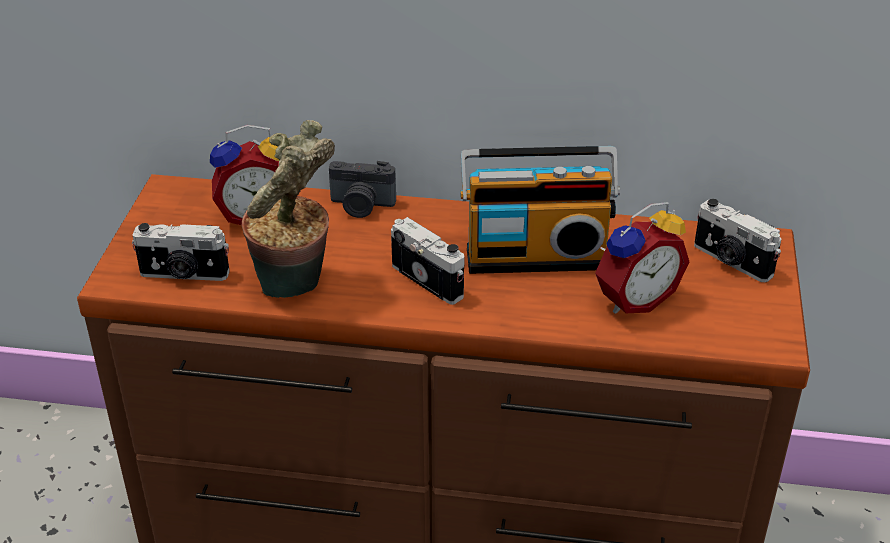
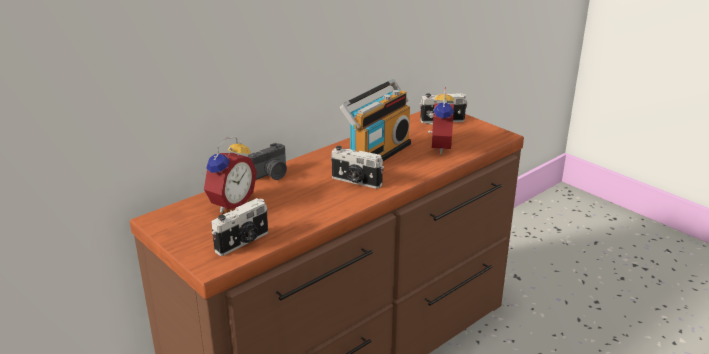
camera: 50 degrees left, 10 degrees down
(295, 287) = (307, 216): potted plant -> none
(429, 279) = (356, 182): camera -> camera turned 150 degrees counterclockwise

